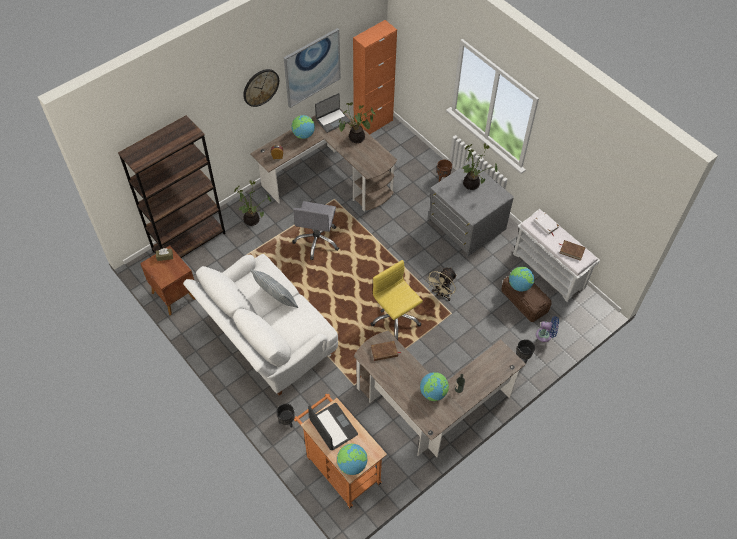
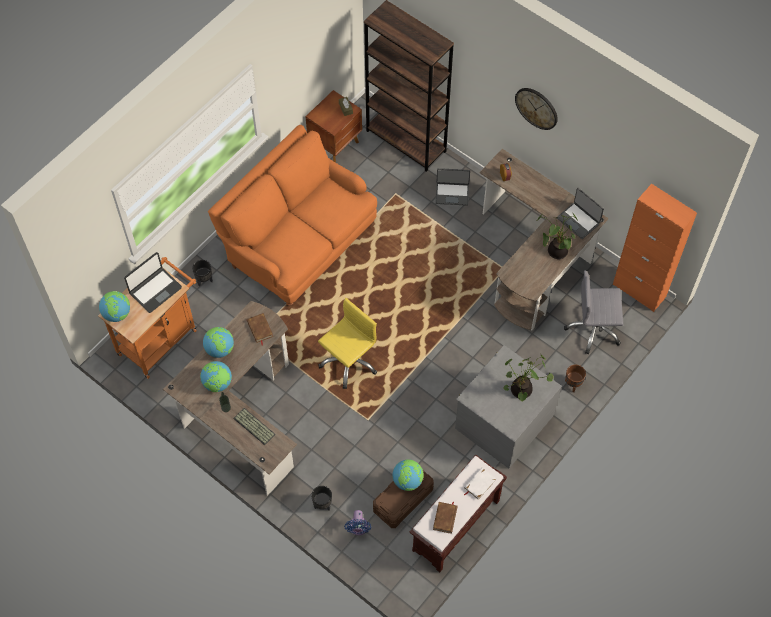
camera: 80 degrees right, 5 degrees up
(253, 219) = (452, 193): potted plant -> laptop
(266, 339) = (297, 241): white sofa -> orange sofa
(276, 300) = (316, 222): pillow -> none
(303, 135) = (546, 195): globe -> globe (220, 349)
(312, 67) = (598, 156): picture -> none
(317, 240) = (438, 263): grey office chair -> grey office chair (593, 329)
(441, 294) = (392, 406): beige fan -> none
(480, 369) = (253, 426): none -> keyboard
(549, 270) = (455, 526): white bench -> brown bench

